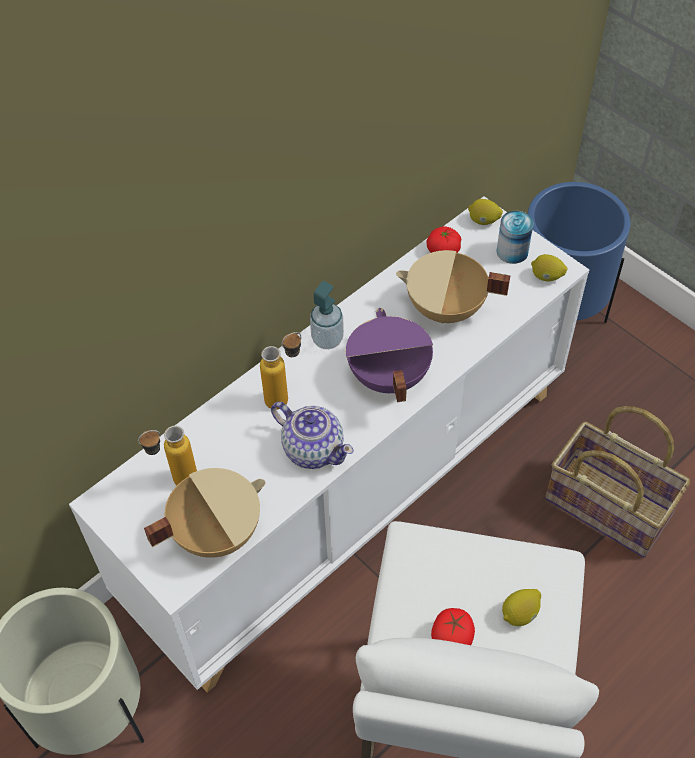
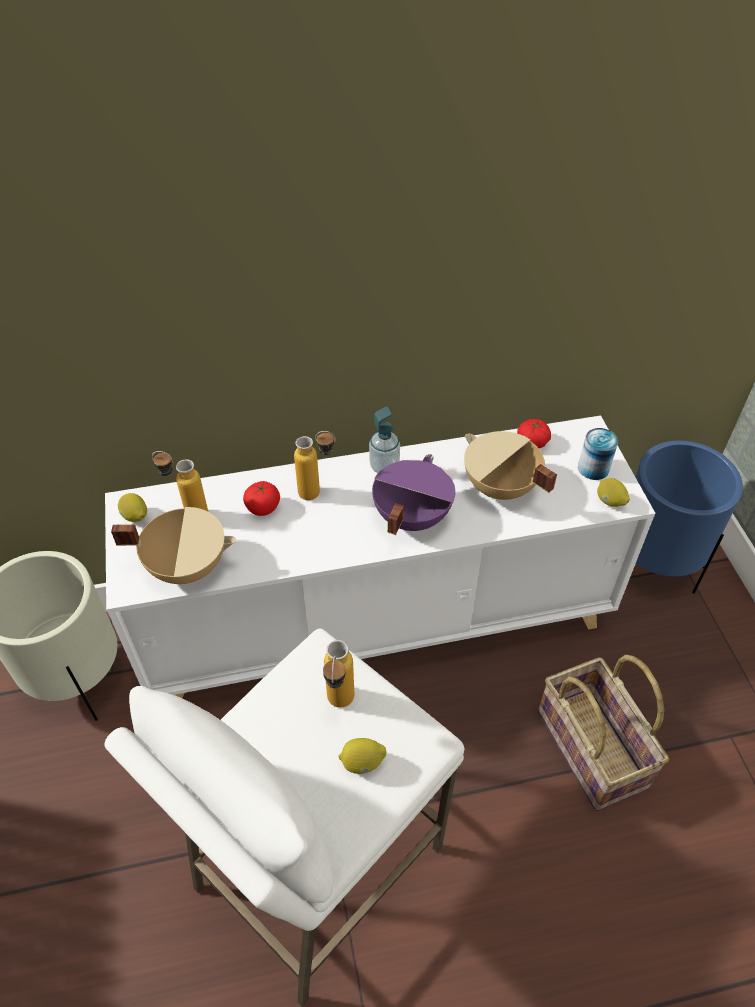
camera: 30 degrees right, 5 degrees down
(313, 448) = (308, 542): teapot -> none
(452, 638) = (288, 748): tomato -> tomato (263, 507)
(466, 579) = (339, 707): none -> bottle
(483, 221) = (585, 434): lemon -> lemon (135, 516)

